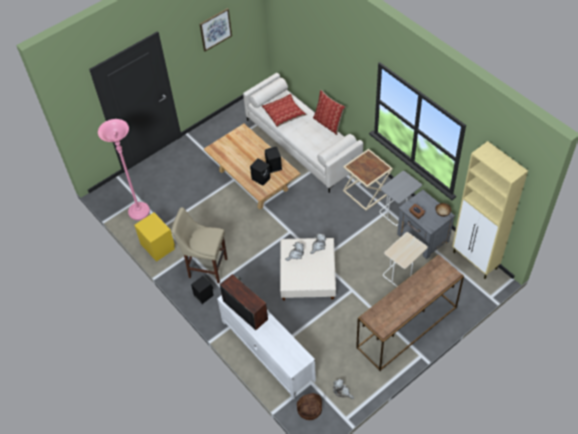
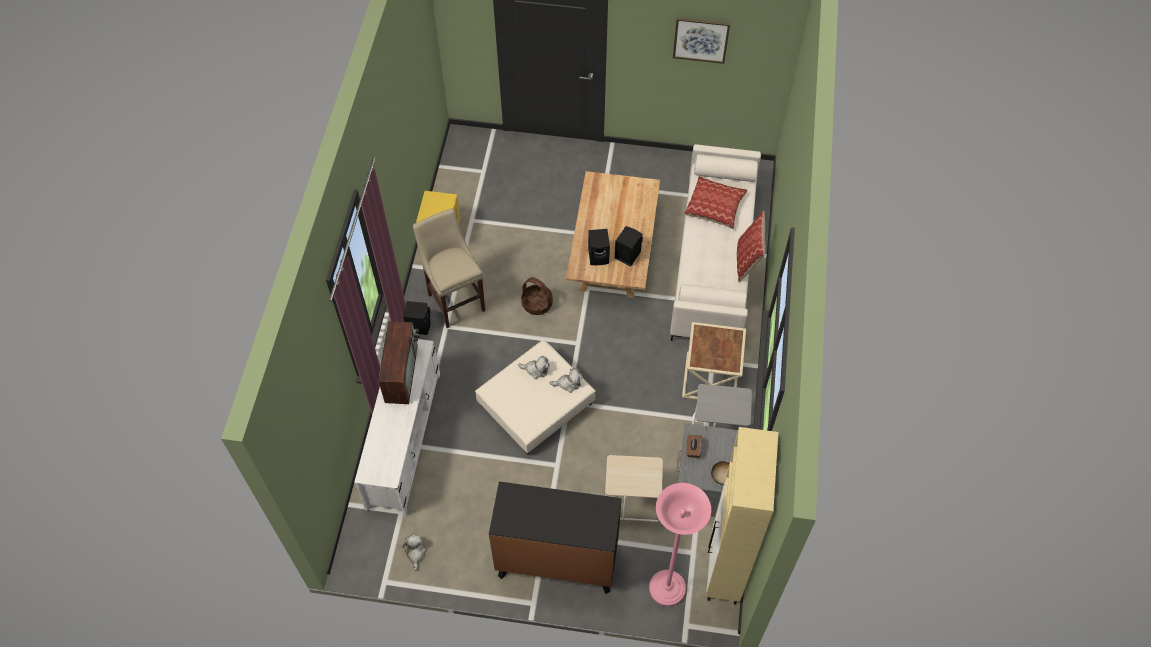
camera: 45 degrees right, 5 degrees up
(139, 212) = (468, 184): pink floor lamp -> pink floor lamp (667, 588)
(309, 409) = (366, 536): basket -> basket (537, 303)
(407, 328) = (557, 561): brown console table -> black dresser

